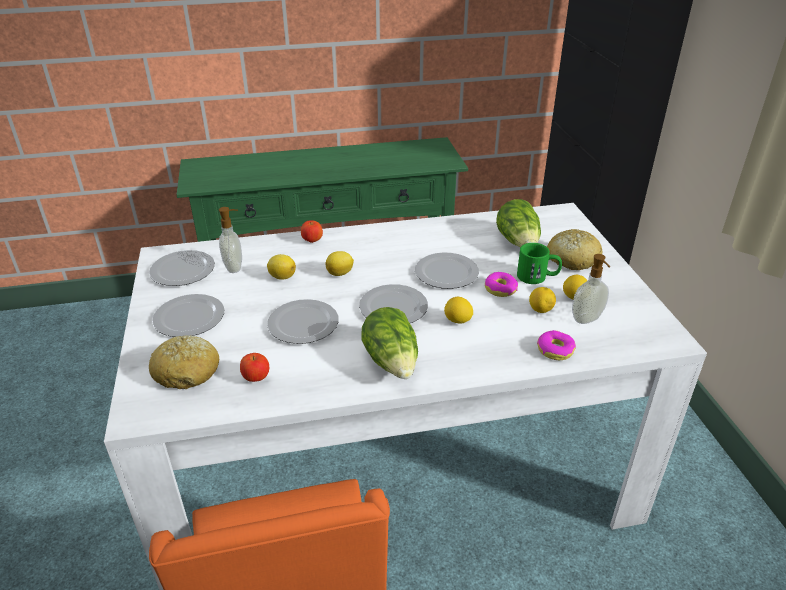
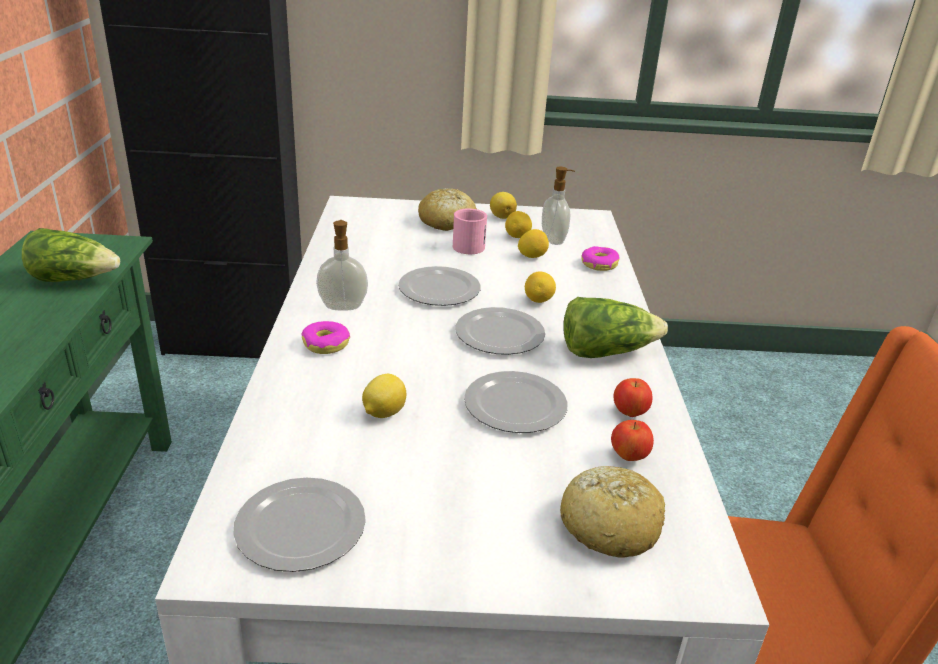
camera: 80 degrees left, 5 degrees down
(189, 319) = (467, 521): plate -> none
(235, 267) = (326, 460): soap dispenser -> soap dispenser (343, 306)
(312, 241) = (292, 373): apple -> apple (629, 413)
(340, 273) = (401, 361): lemon -> lemon (502, 216)
(500, 289) = (486, 267): donut -> donut (326, 344)
(519, 242) = (397, 238): lettuce -> lettuce (74, 279)
(538, 277) = (471, 244): green mug -> pink mug

